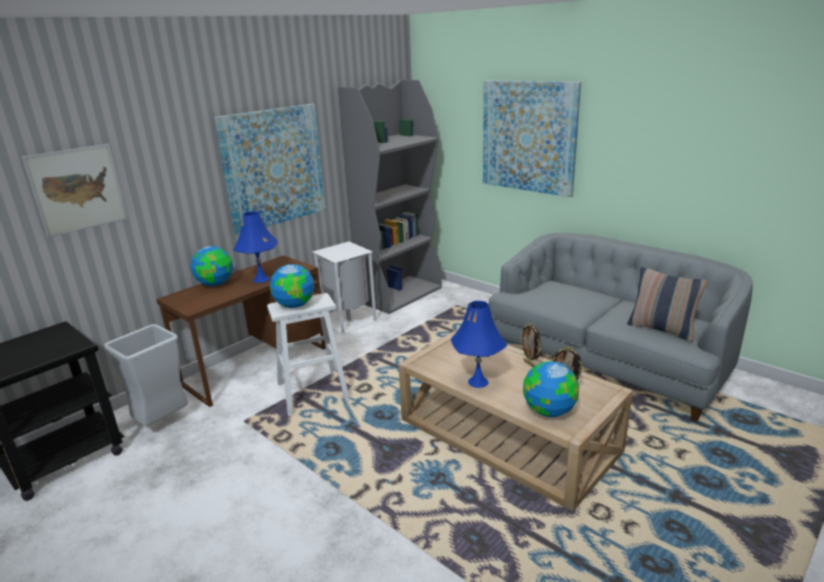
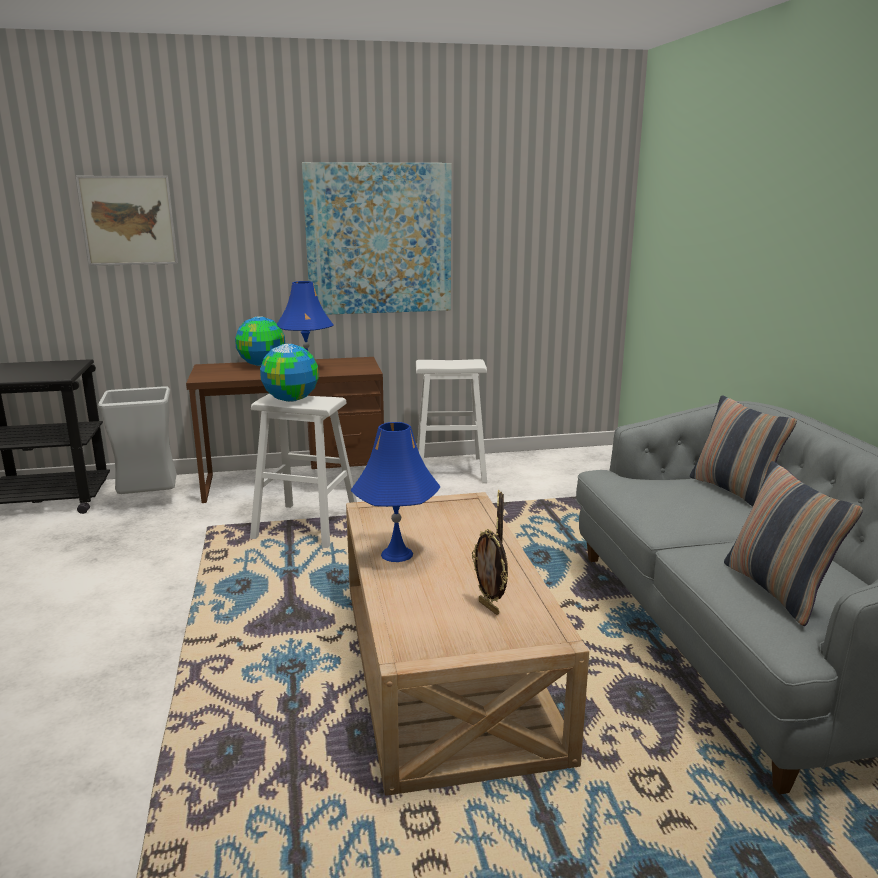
camera: 35 degrees right, 5 degrees down
(349, 320) = (450, 470): white trash can -> white stool
(400, 294) = (552, 461): grey bookcase -> none
(528, 137) = (748, 233): picture -> none
(548, 411) = (418, 620): globe -> none
(573, 284) = (733, 491): none -> pillow

